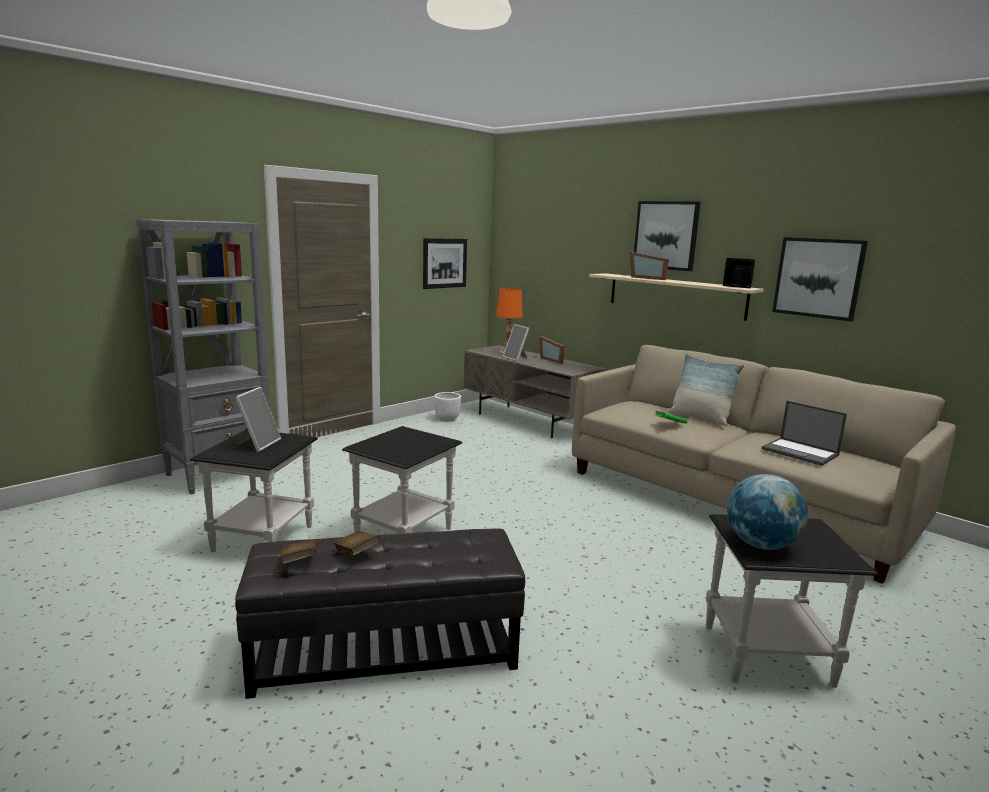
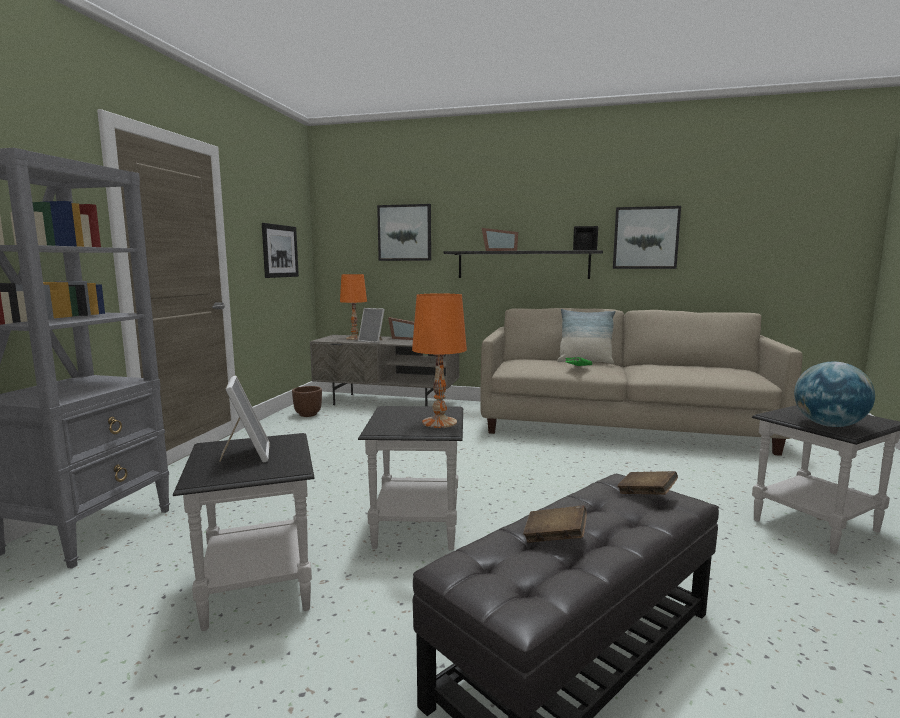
camera: 30 degrees left, 5 degrees down
(299, 562) = (519, 570): brown book -> brown book (646, 495)
(413, 450) = (439, 422): none -> orange table lamp
(446, 419) = (307, 414): white planter -> brown planter
(666, 235) = (508, 213): picture -> picture (404, 233)
(675, 295) = (522, 264): beige shelf -> black shelf
(801, 452) = (691, 370): laptop -> none

